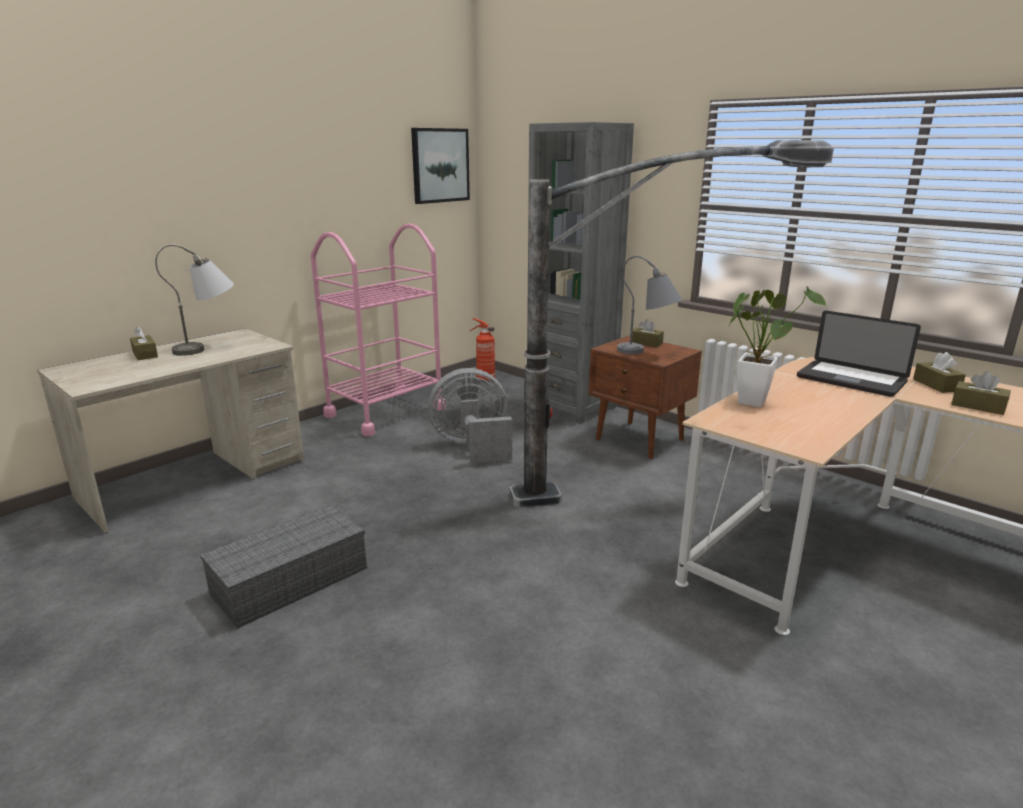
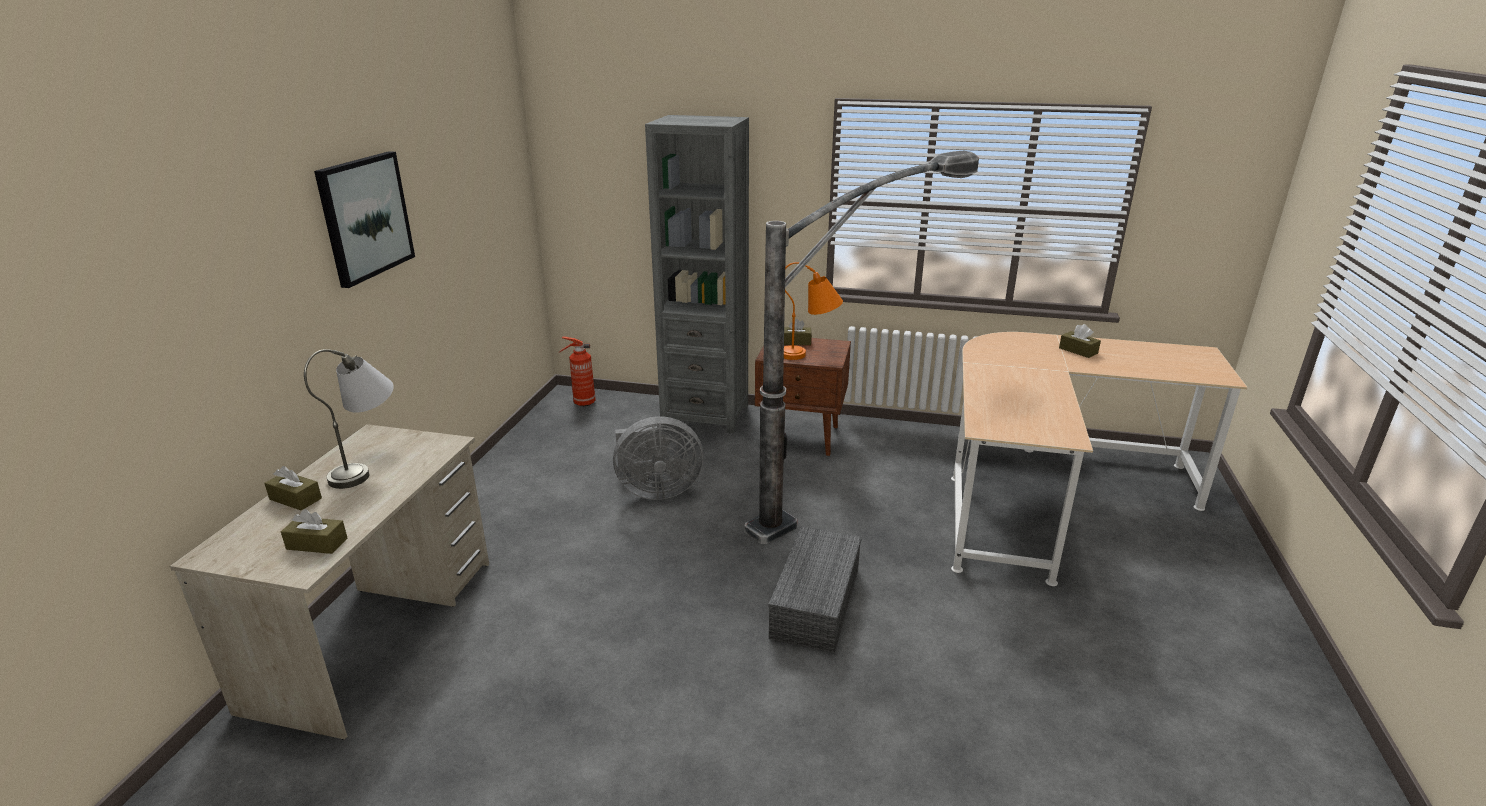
camera: 30 degrees left, 5 degrees up
(291, 579) = (633, 700): grey storage box -> grey storage box (814, 601)
(385, 412) = (514, 474): pink cart -> none
(440, 165) = (503, 164): picture -> picture (365, 217)
(473, 447) = (656, 490): grey fan -> grey fan turned 150 degrees counterclockwise
(647, 353) = (810, 354): grey table lamp -> orange table lamp
(754, 400) = (986, 399): potted plant -> none
(851, 380) = (1023, 359): laptop -> none
(978, 406) = (1120, 366): brown tissue box -> brown tissue box (317, 544)

